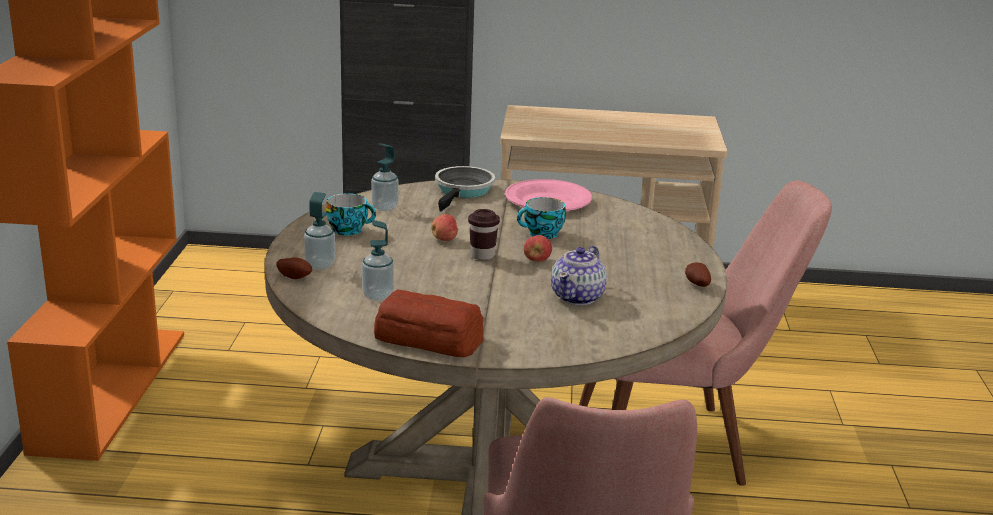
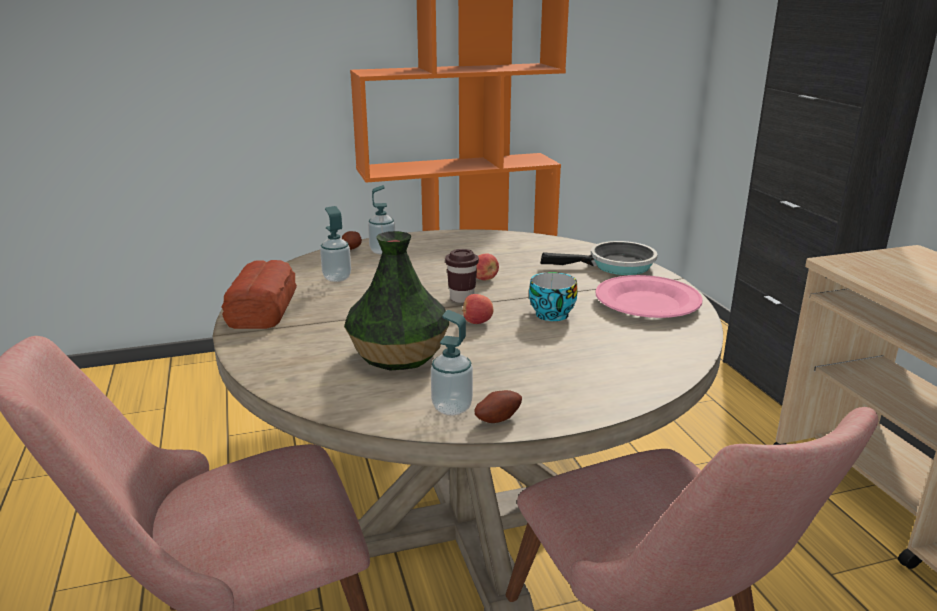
camera: 70 degrees right, 0 degrees up
(349, 230) = (465, 246): cup -> none
(385, 207) = (530, 248): soap dispenser -> soap dispenser (452, 407)
(578, 297) = (399, 355): teapot -> vase

